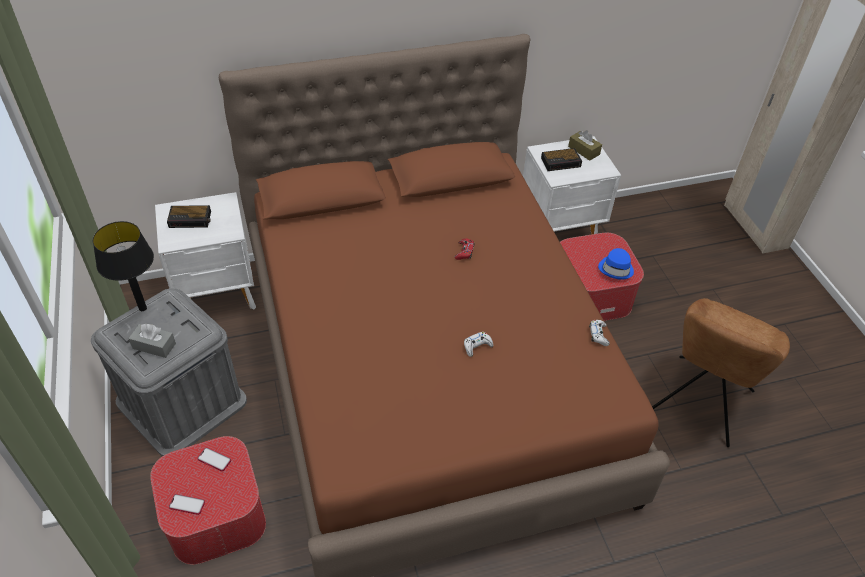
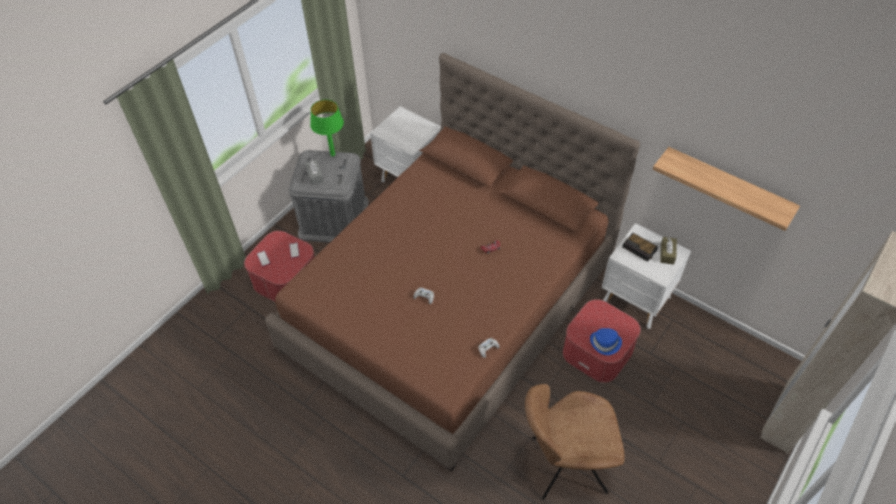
camera: 55 degrees right, 5 degrees up
(143, 308) = (333, 154): black table lamp -> green table lamp
(191, 219) = (404, 126): alarm clock -> none
(623, 32) = (727, 187): none -> shelf

